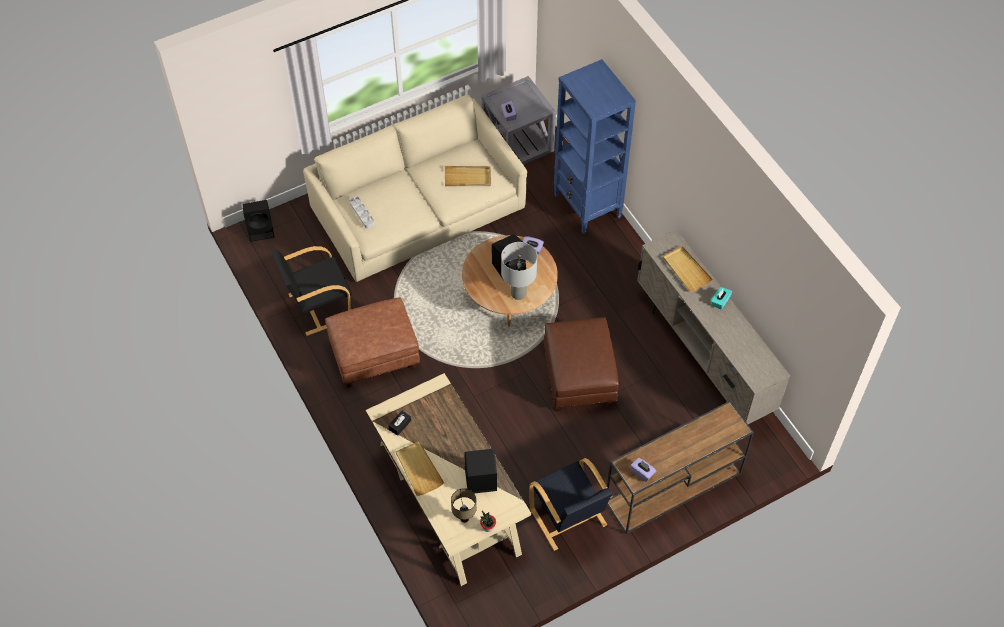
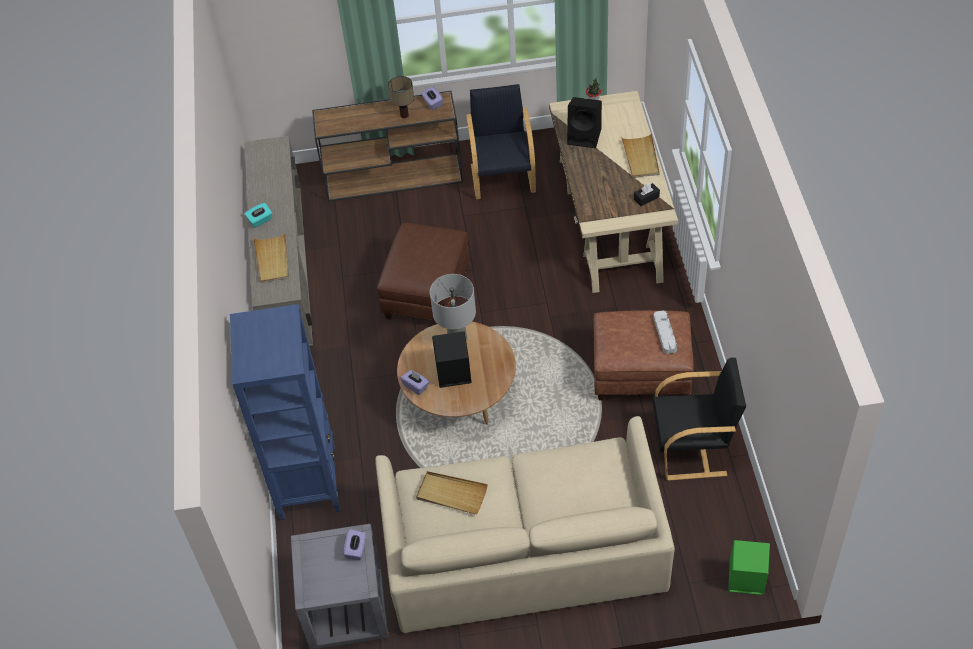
camera: 155 degrees left, 5 degrees down
(261, 230) = (745, 578): black speaker -> green speaker
(362, 213) = (609, 483): grey tray -> grey tray (665, 334)
(464, 518) = (612, 112): table lamp -> table lamp (404, 115)

